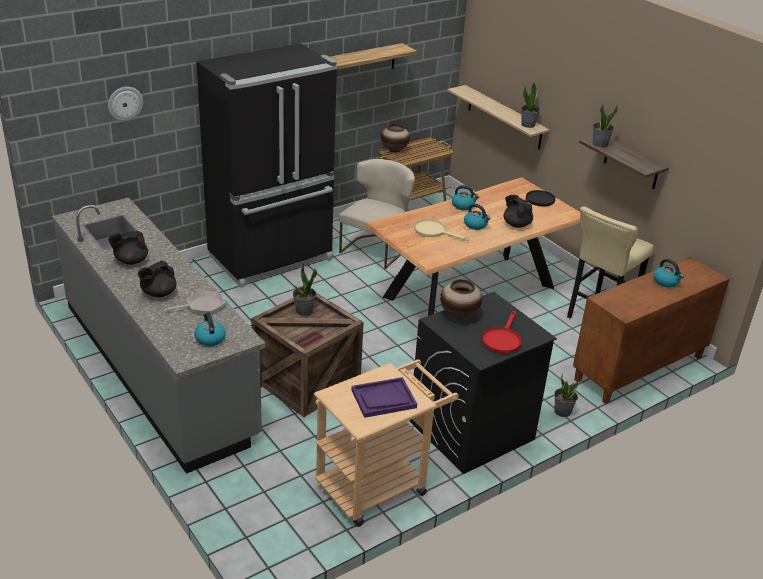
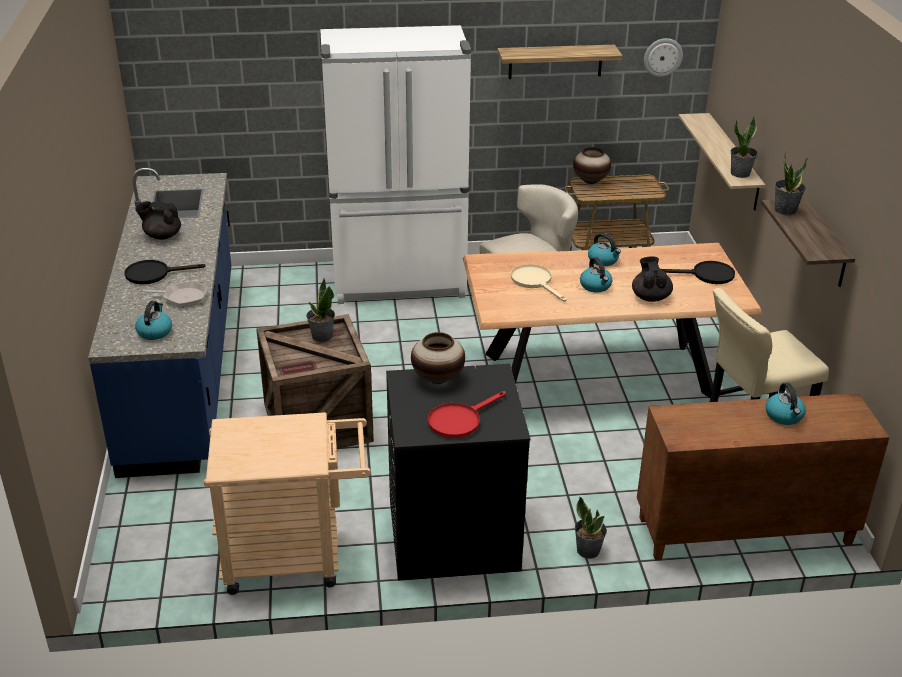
camera: 30 degrees right, 0 degrees up
(125, 103) = (234, 66): wall clock -> wall clock (662, 57)
(158, 293) = (154, 274): black teapot -> black frying pan
(158, 368) = (183, 365): grey counter -> blue counter
(272, 258) = (399, 281): black fridge -> white fridge
(383, 399) = (276, 448): purple tray -> none

